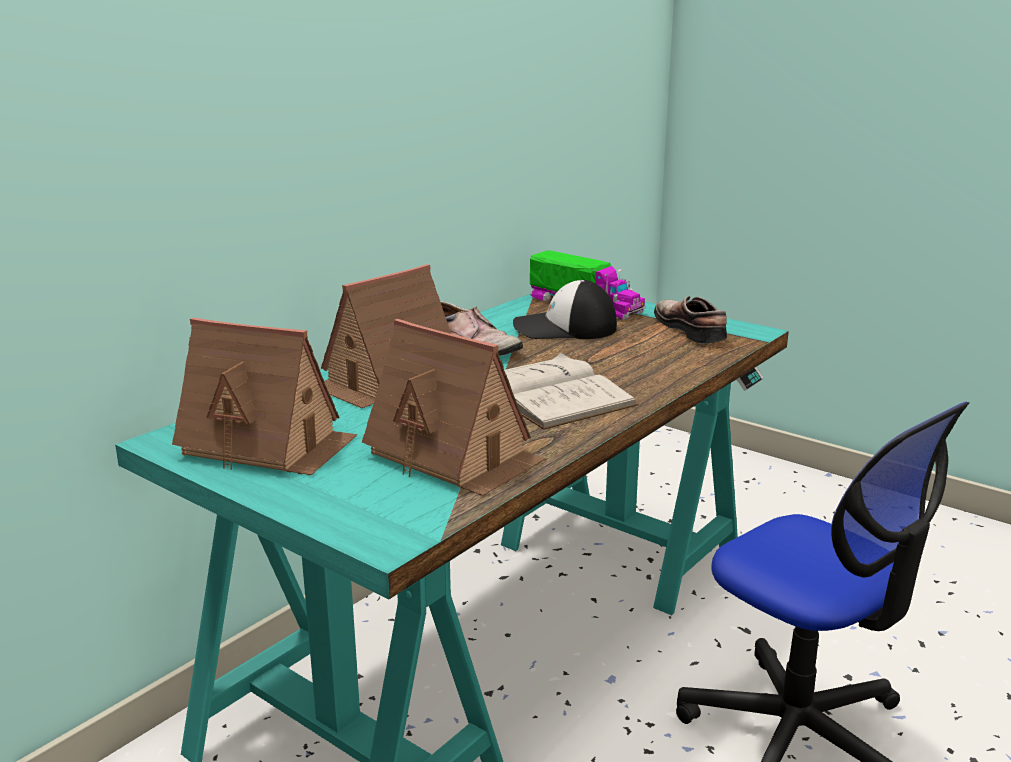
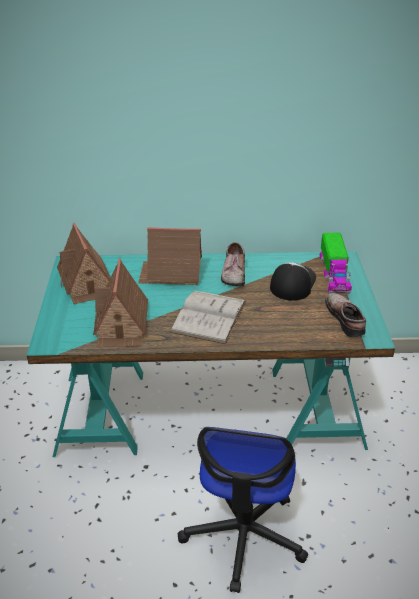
camera: 50 degrees right, 15 degrees up
(564, 328) = (292, 283): cap -> cap turned 60 degrees clockwise
(692, 330) = (346, 318): shoe -> shoe turned 45 degrees counterclockwise

